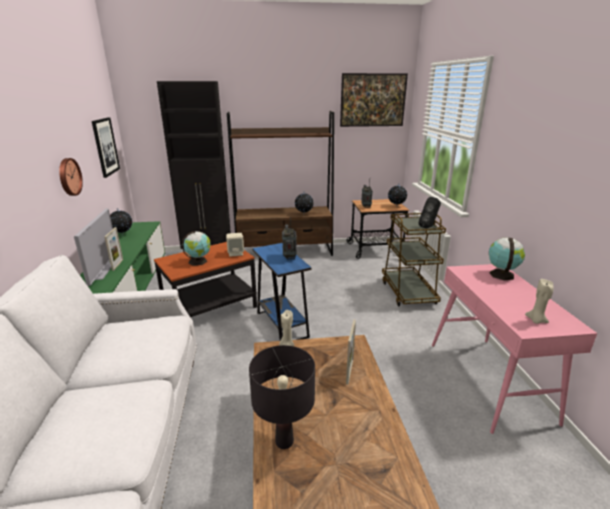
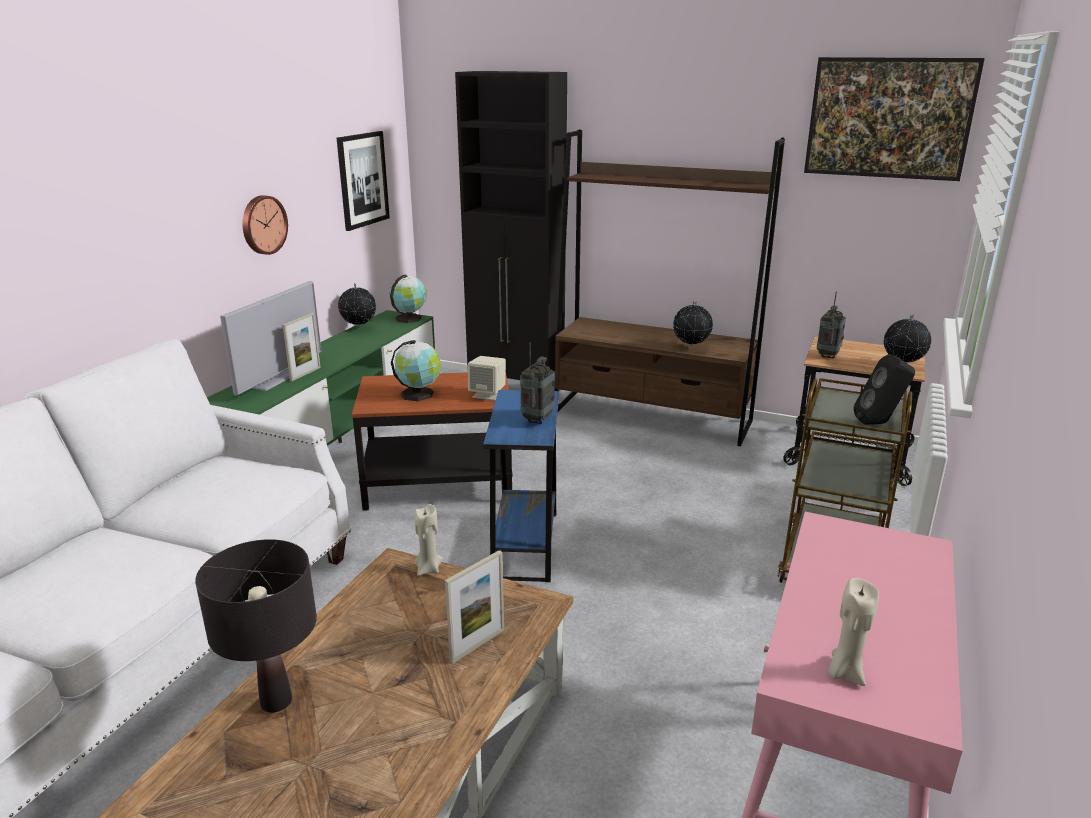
camera: 30 degrees right, 0 degrees up
(501, 274) = (911, 561): globe -> globe (409, 318)

